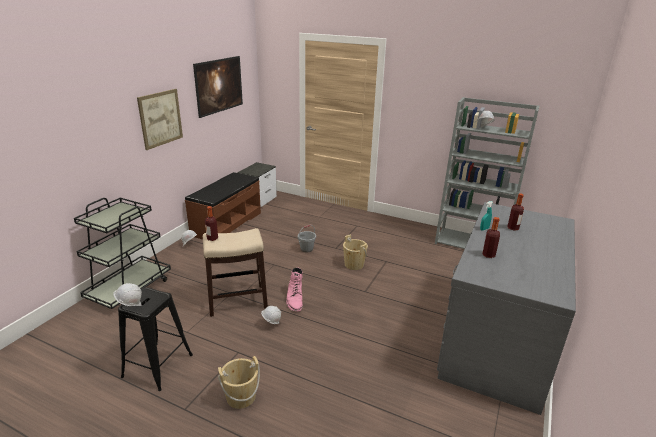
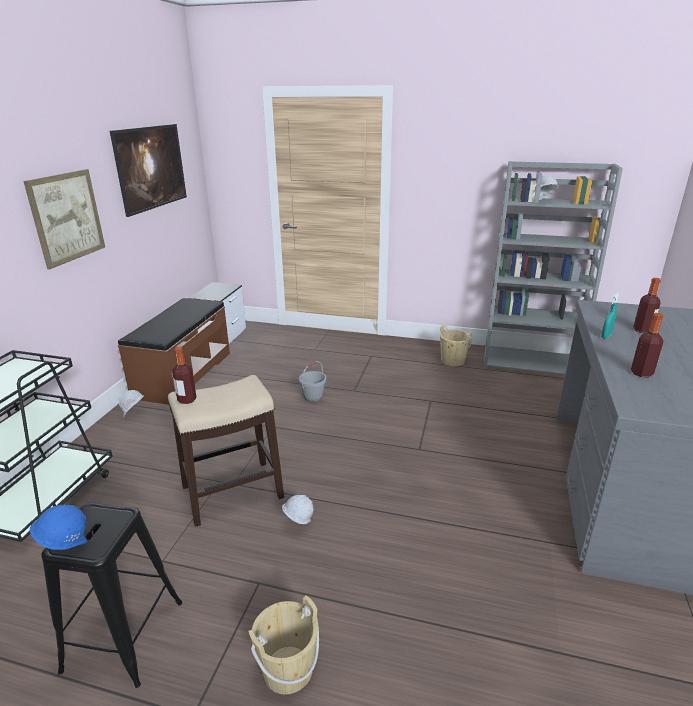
camera: 10 degrees left, 0 degrees up
(130, 306) = (66, 547): white hard hat -> blue hard hat
(295, 299) = (321, 477): pink boot -> none
(354, 264) = (388, 411): beige bucket -> beige bucket (452, 360)

